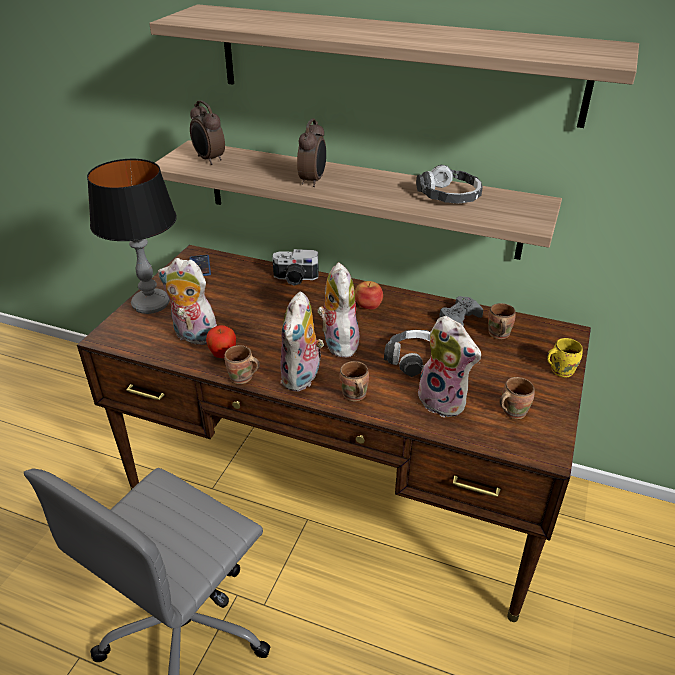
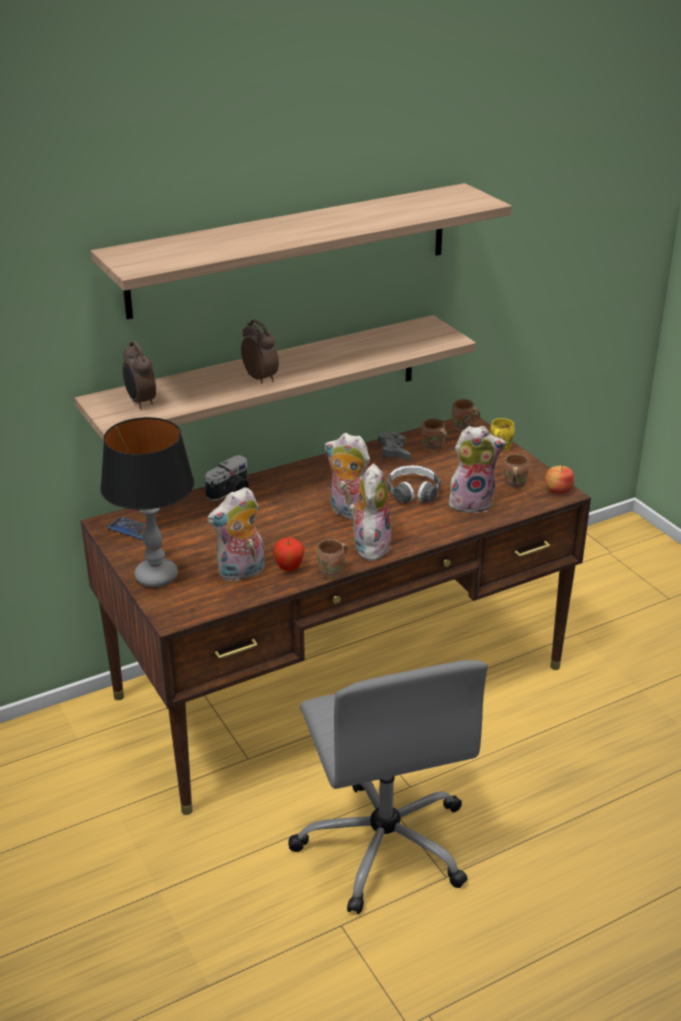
camera: 50 degrees left, 5 degrees down
(209, 160) = (140, 402): alarm clock -> alarm clock turned 60 degrees clockwise
(302, 378) = (369, 546): plush toy -> plush toy turned 135 degrees counterclockwise
(353, 396) = (419, 534): brown mug -> brown mug (463, 427)
(368, 305) = (320, 478): apple -> apple (558, 490)
(449, 195) = (370, 344): headphones -> none

